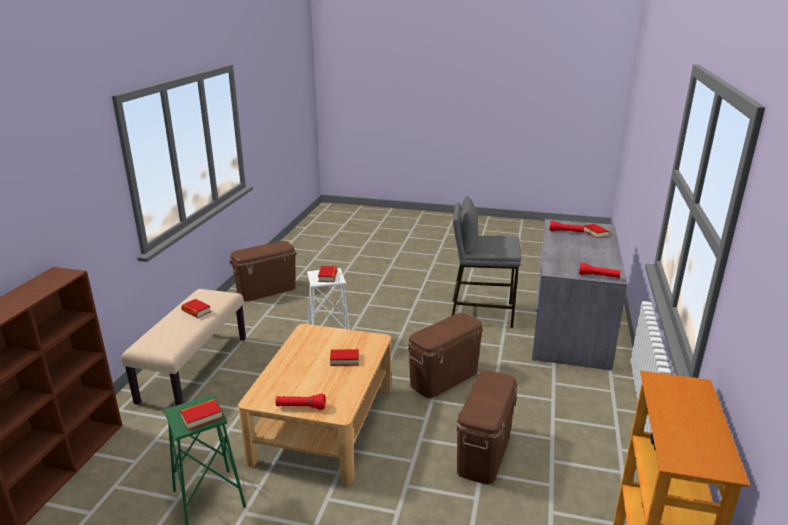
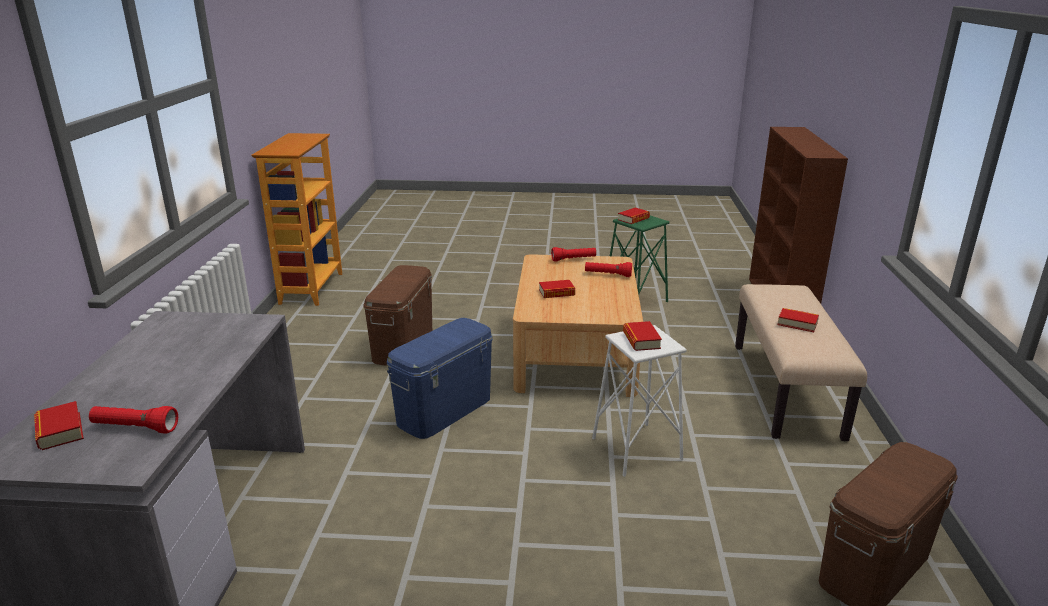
camera: 170 degrees right, 0 degrees up
(444, 378) = (444, 410): brown storage box -> blue storage box
(481, 313) = (364, 552): grey stool -> none
(598, 276) = (188, 318): red flashlight -> red flashlight (608, 275)

